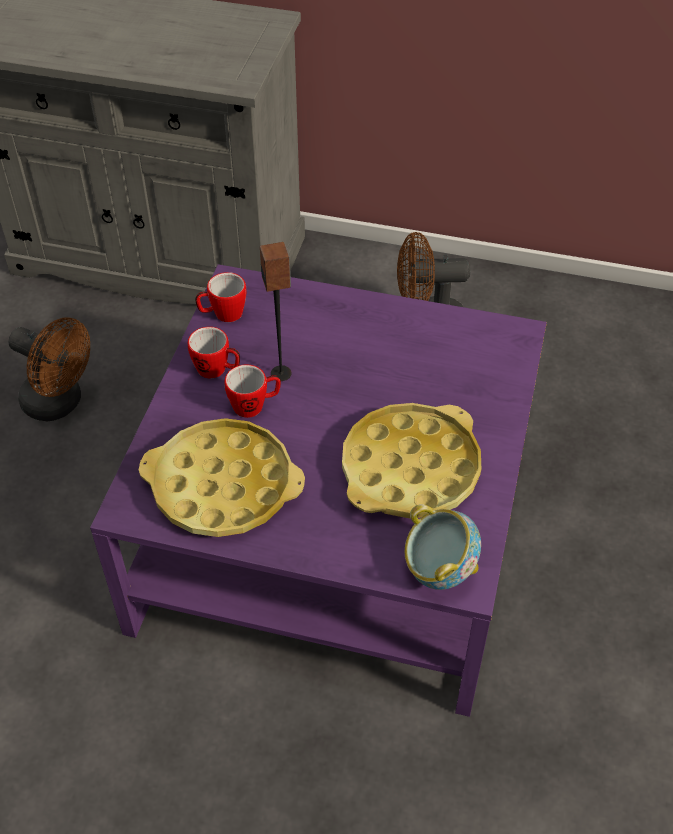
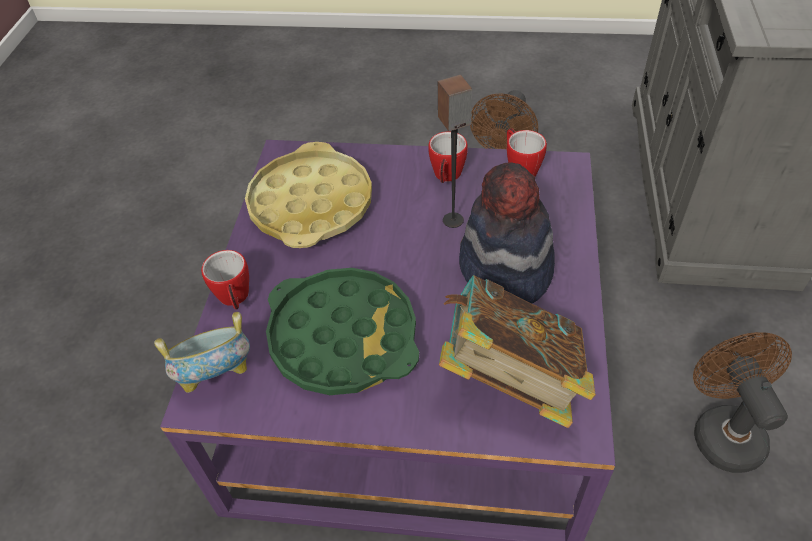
camera: 85 degrees right, 0 degrees up
(254, 405) = (407, 208): mug -> mug (235, 299)
(353, 347) = (505, 270): none -> hat
(410, 469) = (343, 337): yellow tray -> green tray
(467, 363) = (510, 377): none -> book

